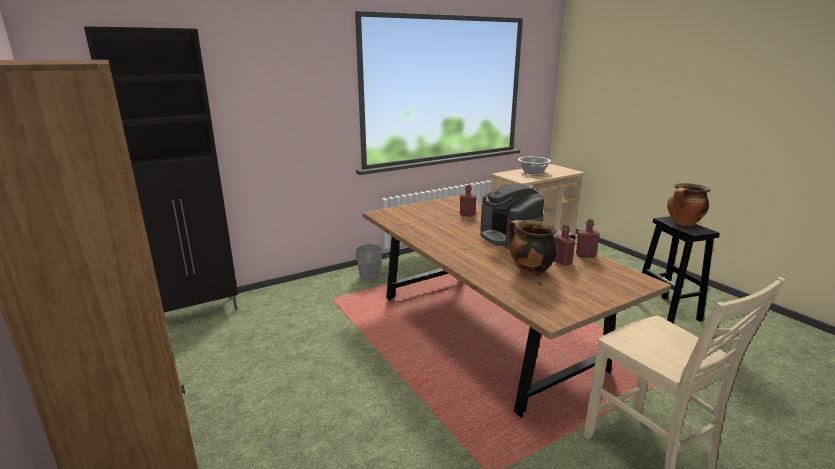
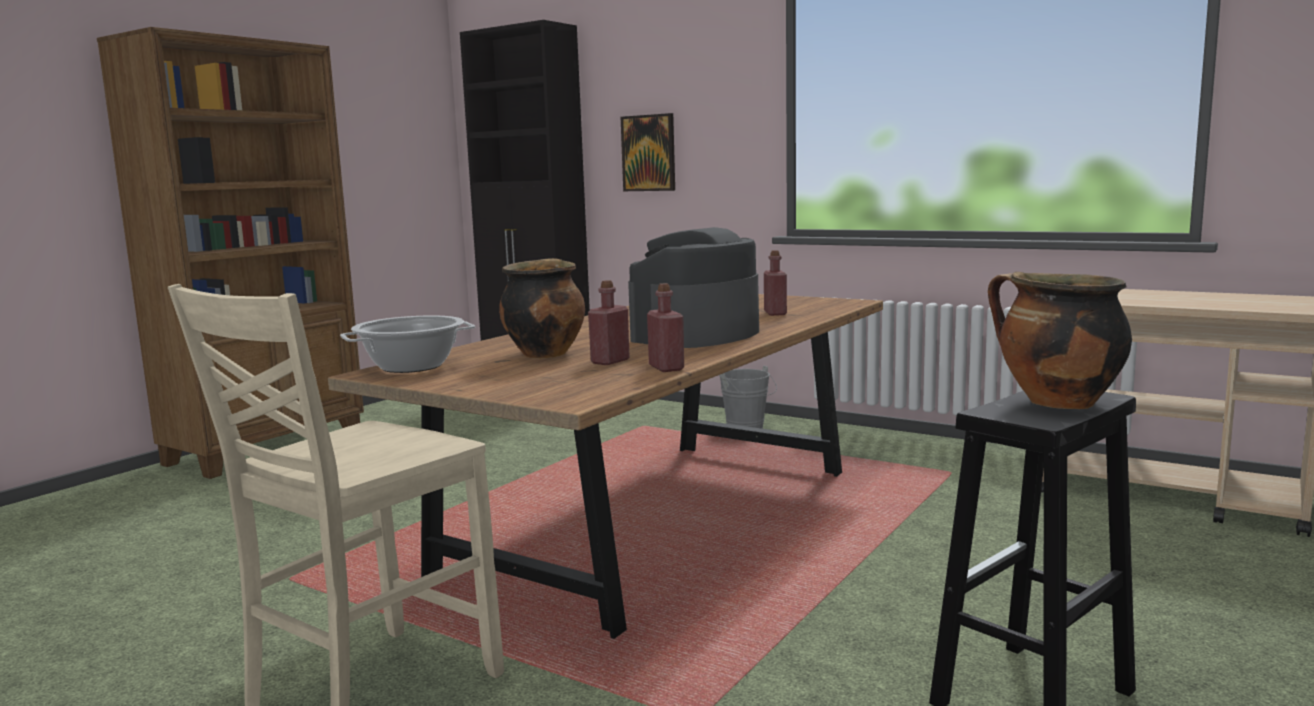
camera: 65 degrees right, 10 degrees down
(266, 127) = (649, 153): none -> picture
(533, 172) = (1175, 297): cooking pot -> cooking pot (411, 367)

